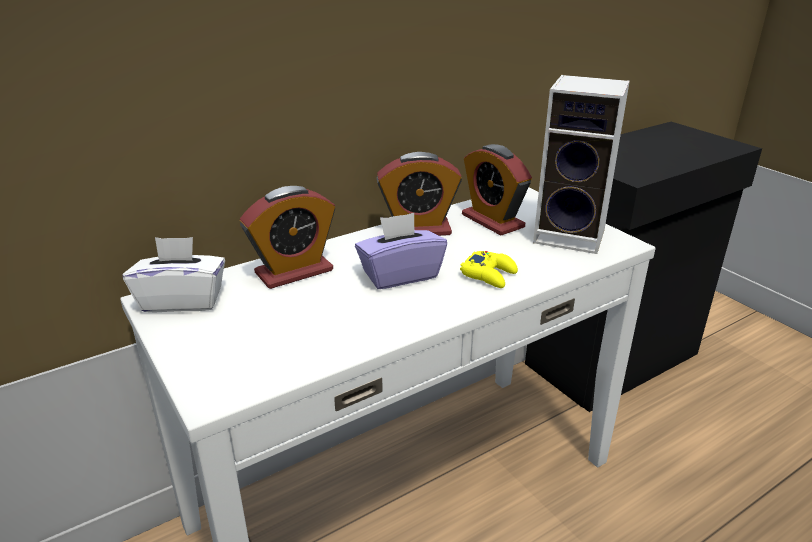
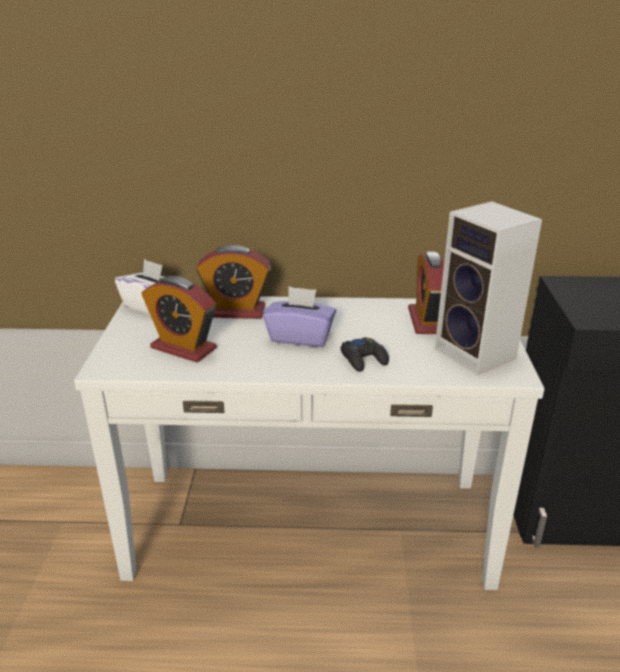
camera: 35 degrees right, 0 degrees up
(418, 229) = (358, 309): alarm clock -> alarm clock (183, 348)
(489, 274) = (364, 359): yellow game controller -> black game controller

